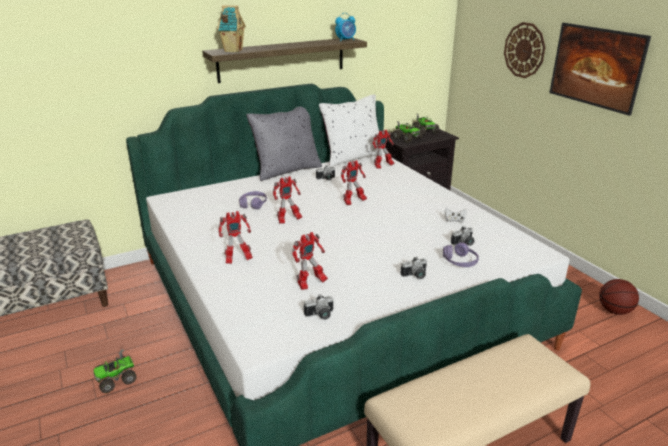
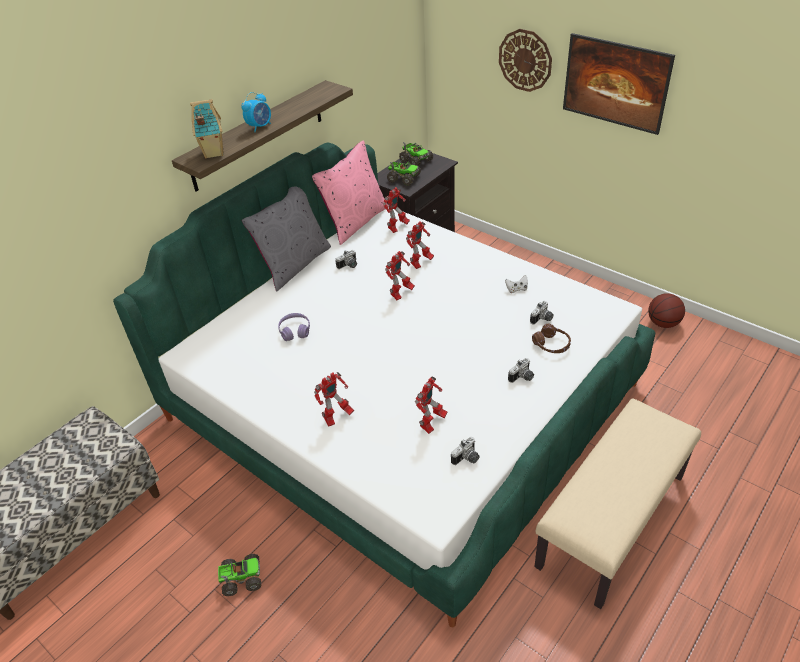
camera: 20 degrees left, 15 degrees up
(116, 379) = (241, 578): toy truck -> toy truck turned 135 degrees counterclockwise
(288, 220) = (350, 343): toy robot -> toy robot (420, 263)
(345, 40) = (326, 91): alarm clock -> alarm clock (260, 126)
(352, 157) = (355, 222): white pillow -> pink pillow
(460, 261) = (551, 344): purple headphones -> brown headphones

